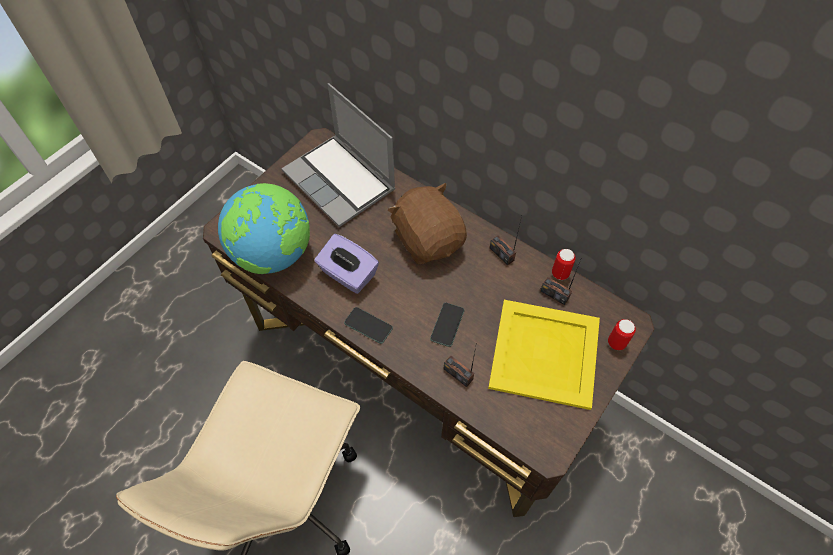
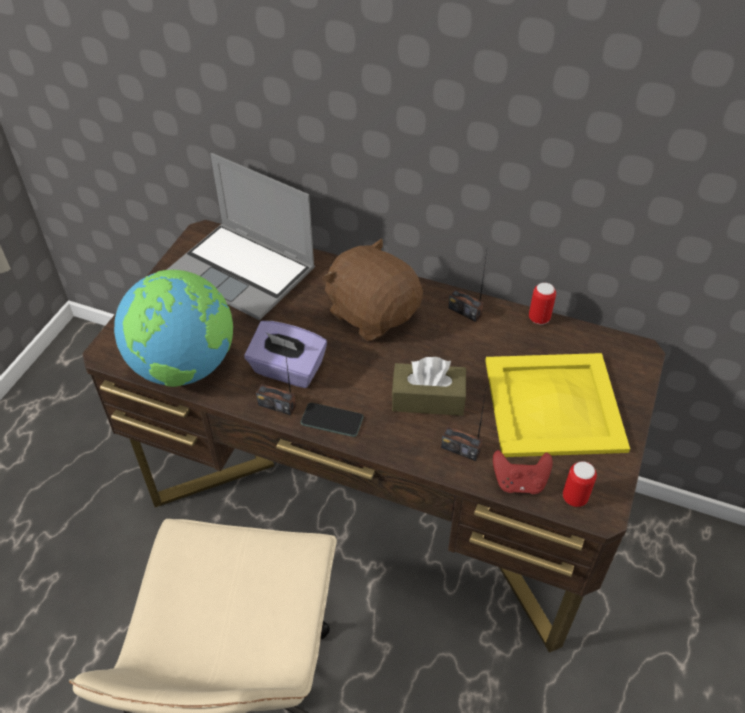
camera: 15 degrees left, 10 degrees down
(447, 324) = (428, 399): phone -> brown tissue box
(494, 413) = (519, 482): none -> red game controller
(554, 294) = (541, 341): radio -> radio (277, 405)
(616, 343) = (630, 376): can -> can (574, 498)

